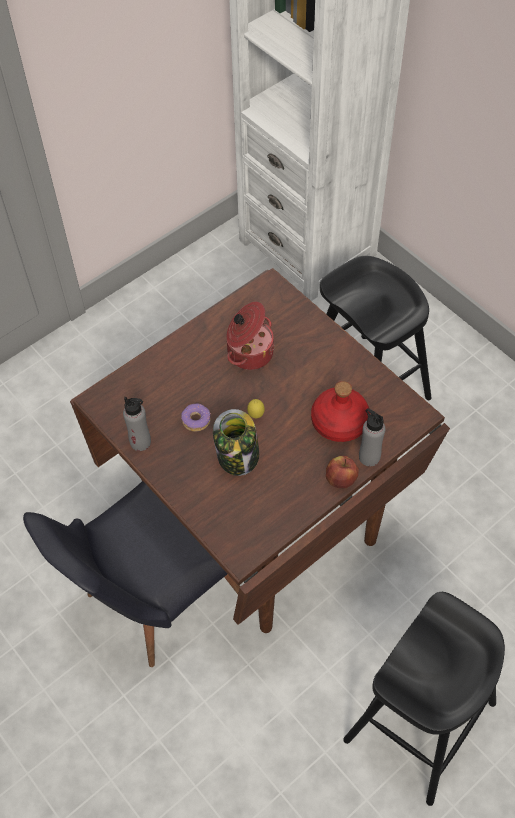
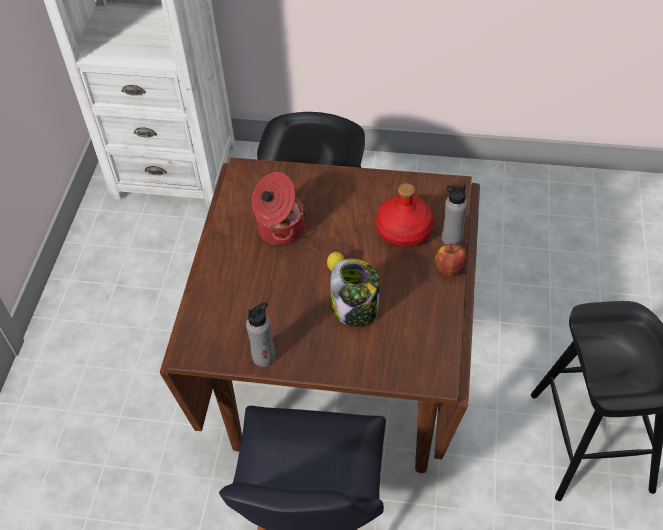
camera: 40 degrees left, 5 degrees down
(196, 420) = (292, 307): donut -> none

